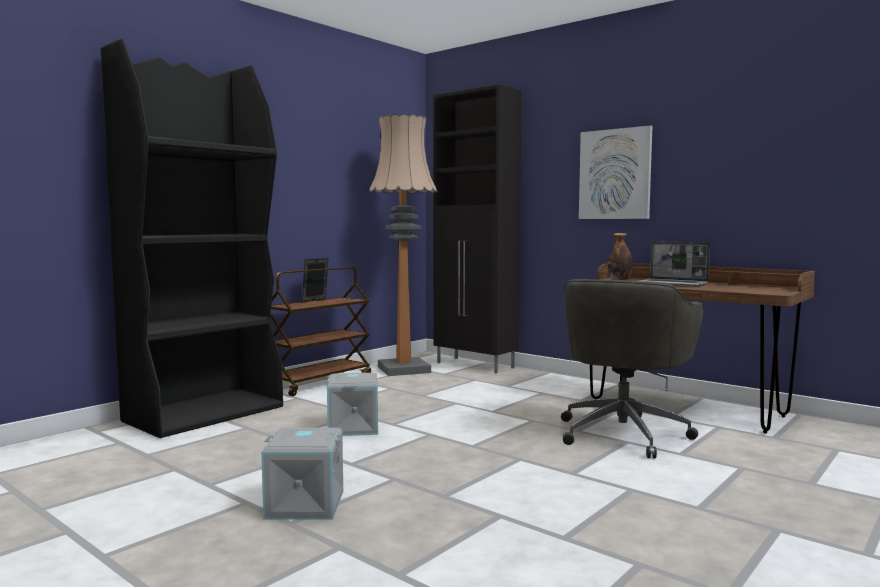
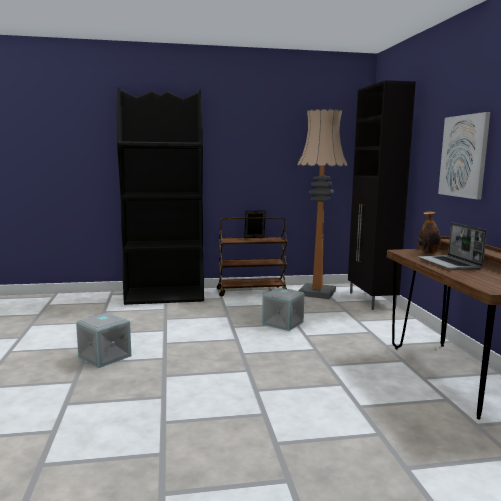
camera: 40 degrees right, 5 degrees up
(354, 427) = (209, 323): grey storage box -> grey storage box (283, 323)
(623, 433) = (355, 378): grey office chair -> none

